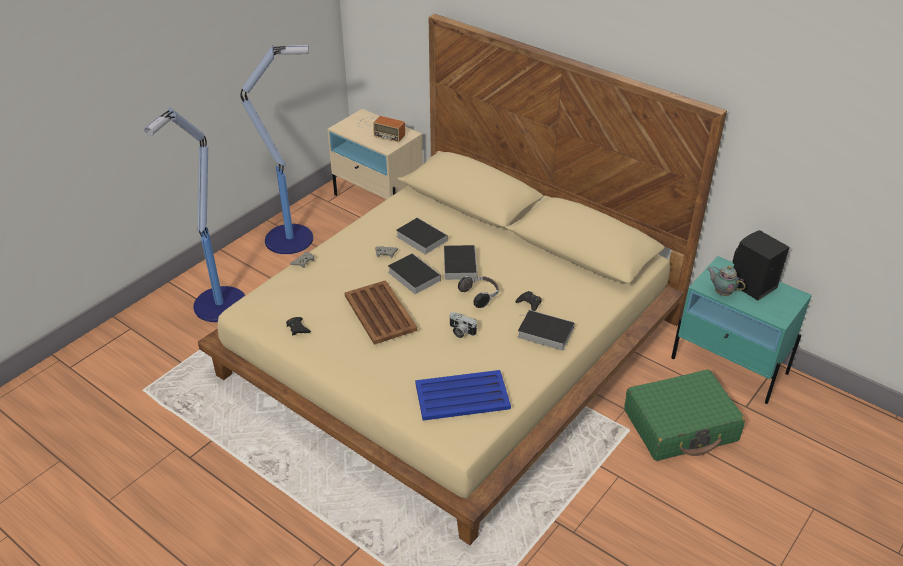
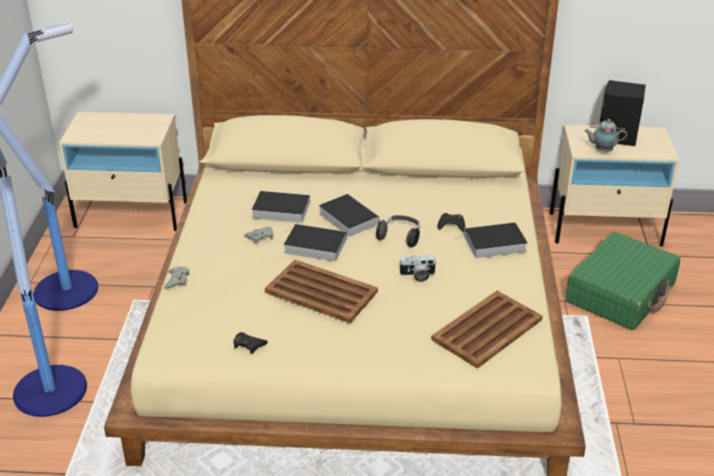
camera: 35 degrees left, 5 degrees down
(381, 128) = (123, 123): radio -> none
(463, 396) = (488, 329): blue tray -> brown tray
(729, 366) = (605, 229): turquoise nightstand -> beige nightstand

